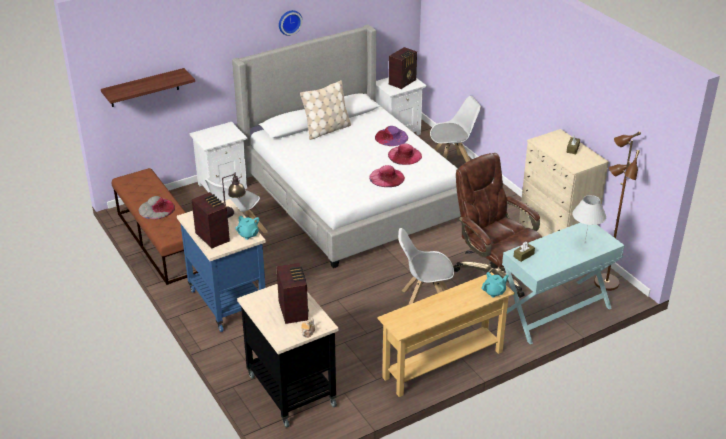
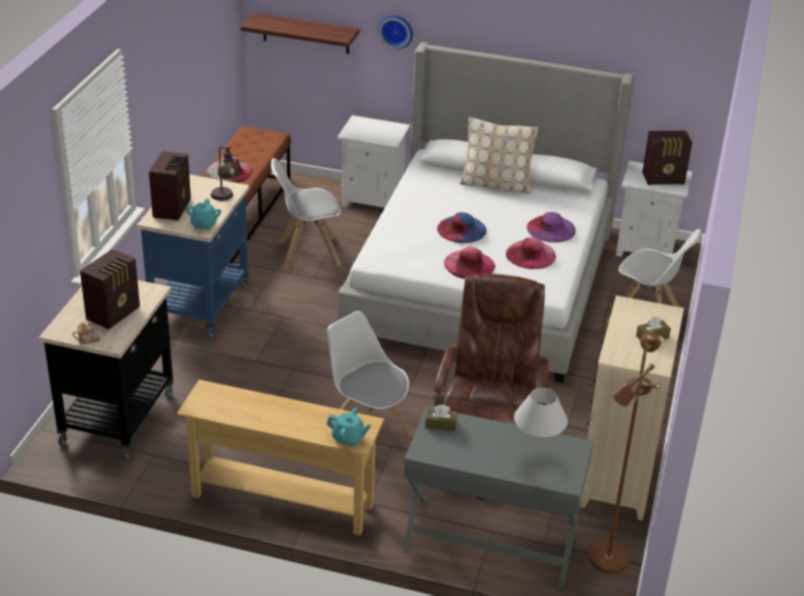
camera: 45 degrees right, 0 degrees up
(289, 22) = (514, 25): wall clock -> wall clock (396, 30)
(353, 162) = (461, 229): none -> blue hat
(555, 312) = (490, 542): turquoise desk -> grey desk

